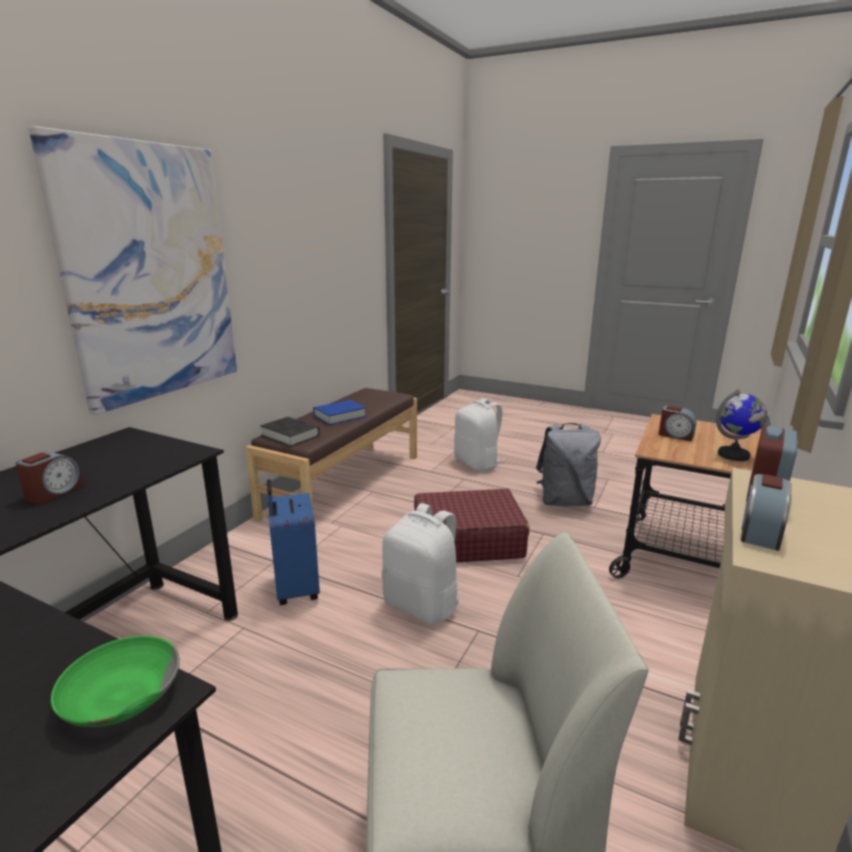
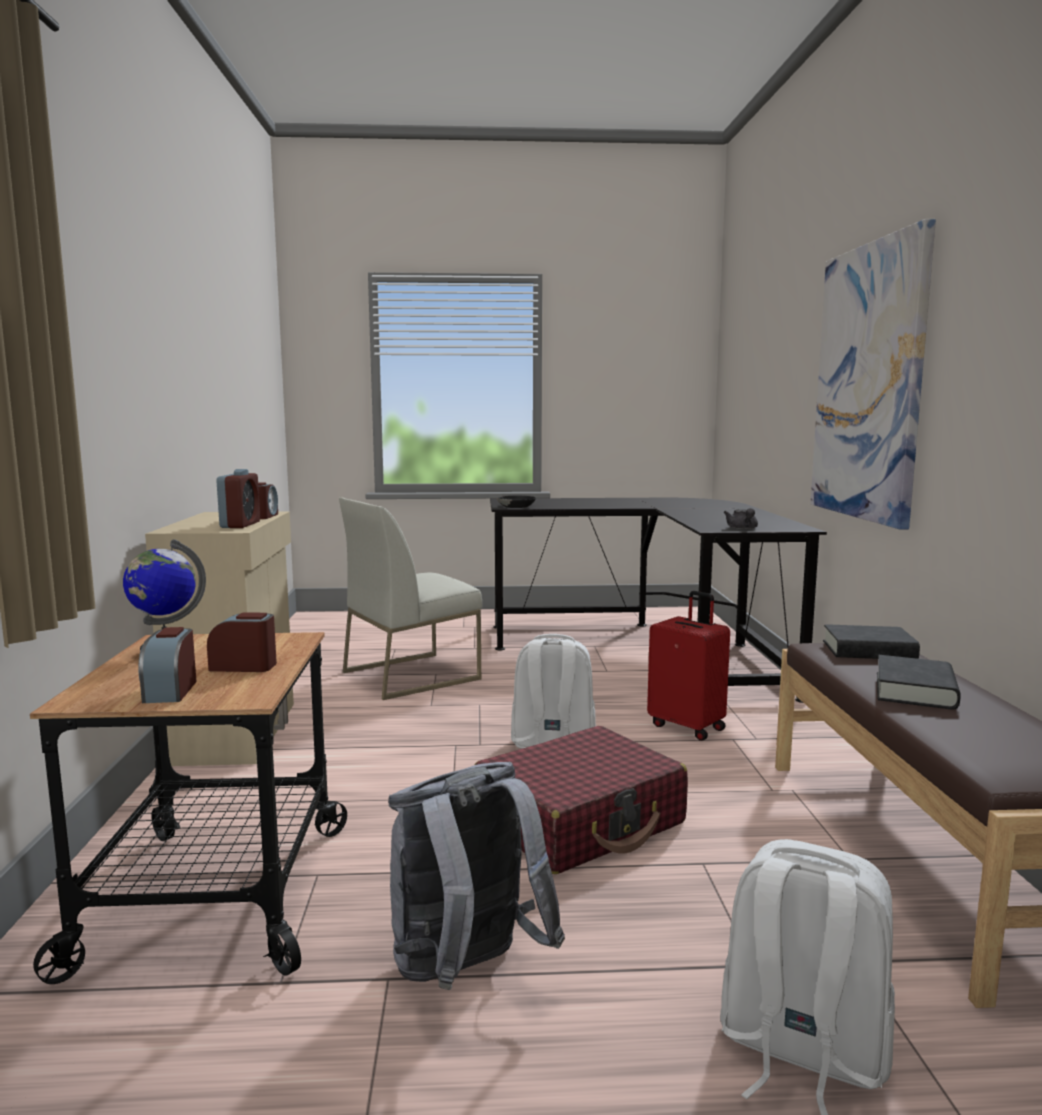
camera: 150 degrees right, 10 degrees down
(54, 493) = (713, 516): alarm clock -> alarm clock (170, 691)
(119, 696) = (516, 506): green bowl -> black bowl
(163, 448) = (743, 528): none -> grey teapot
(295, 589) = (688, 726): blue suitcase -> red suitcase
(340, 416) = (915, 691): blue book -> black book

